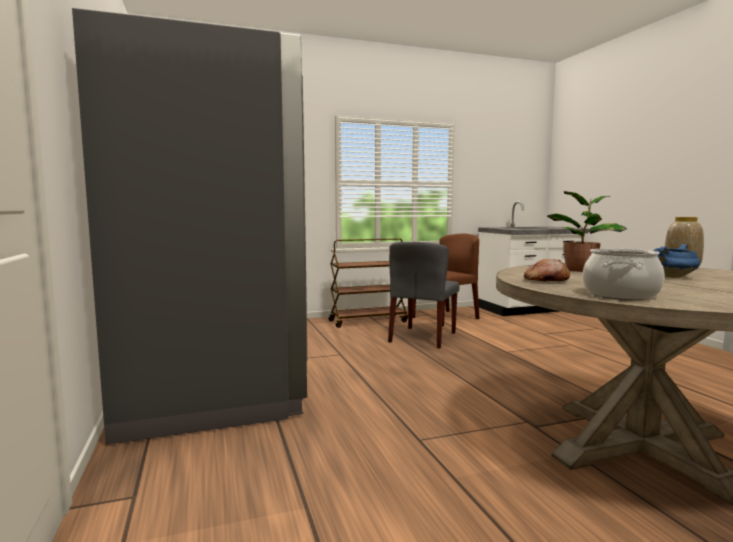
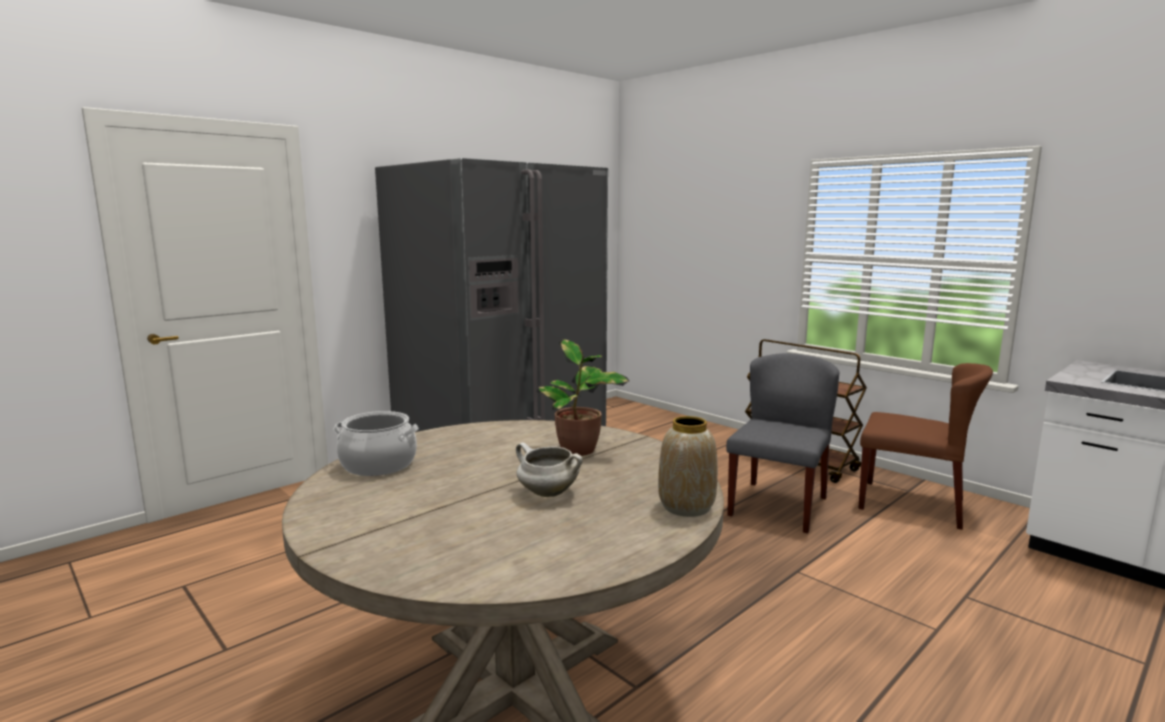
camera: 65 degrees right, 5 degrees up
(423, 337) = (777, 506): grey chair -> grey chair turned 120 degrees clockwise
(546, 280) = (462, 438): bread -> none
(672, 277) = (547, 493): blue cooking pot -> white cooking pot

